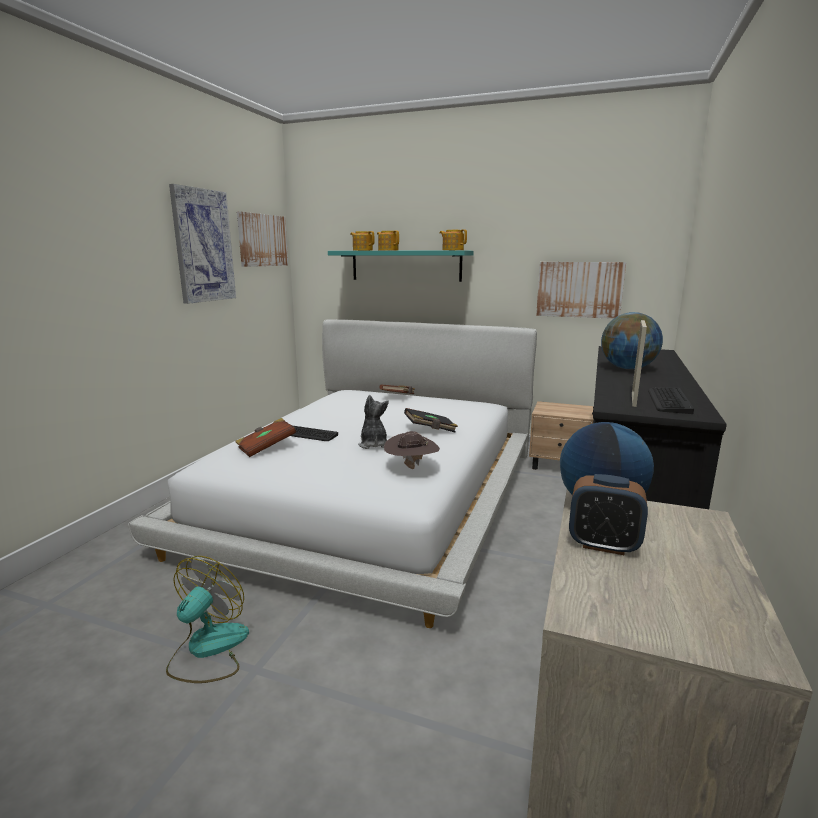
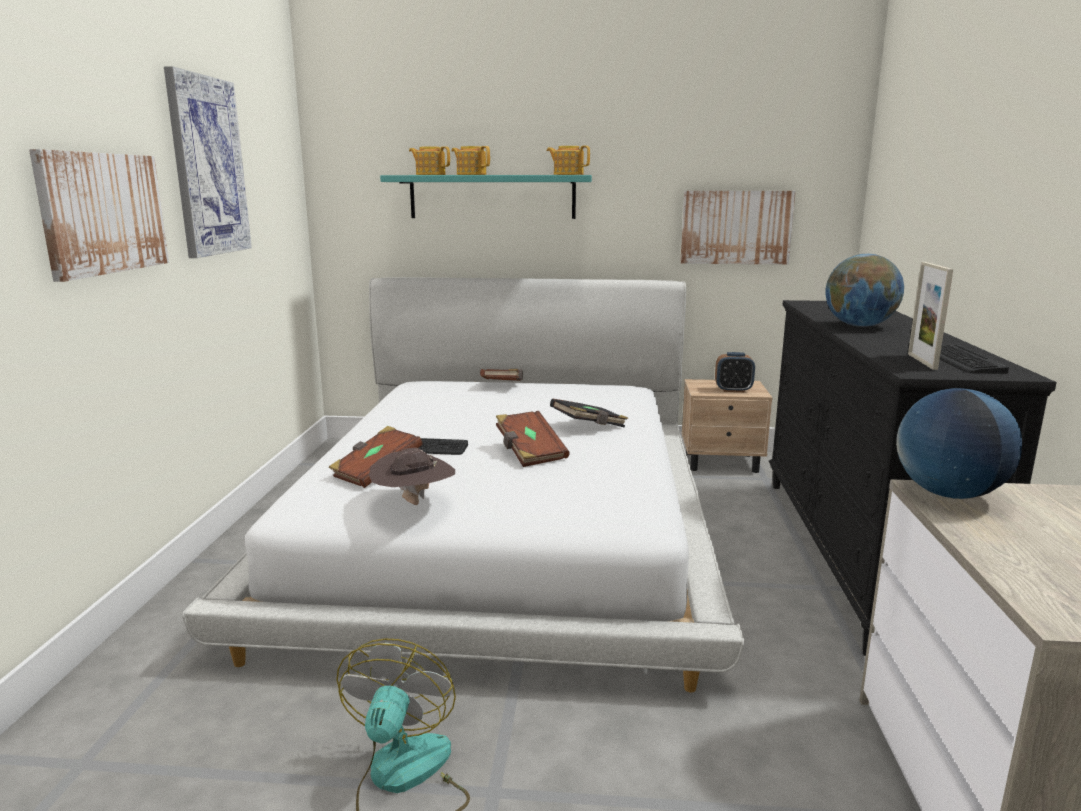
camera: 15 degrees left, 0 degrees up
(262, 240) = (274, 159): picture -> picture (103, 213)
(373, 444) = (530, 453): plush toy -> brown book
(411, 468) = (610, 479): brown hat -> brown hat (413, 504)
(603, 545) = (1001, 538): alarm clock -> alarm clock (733, 390)

